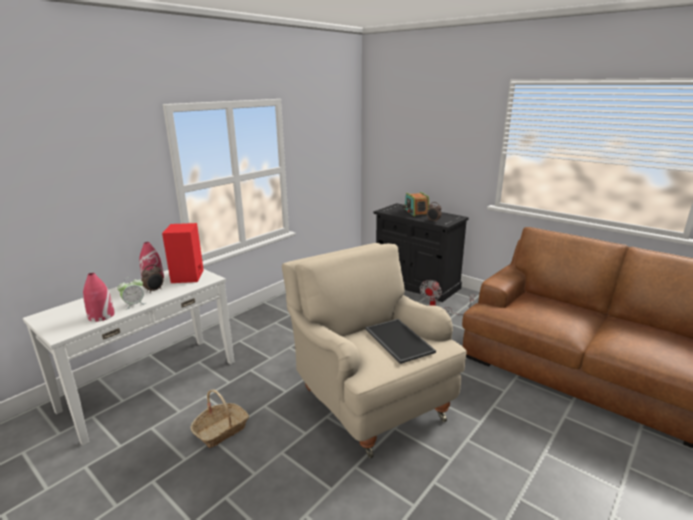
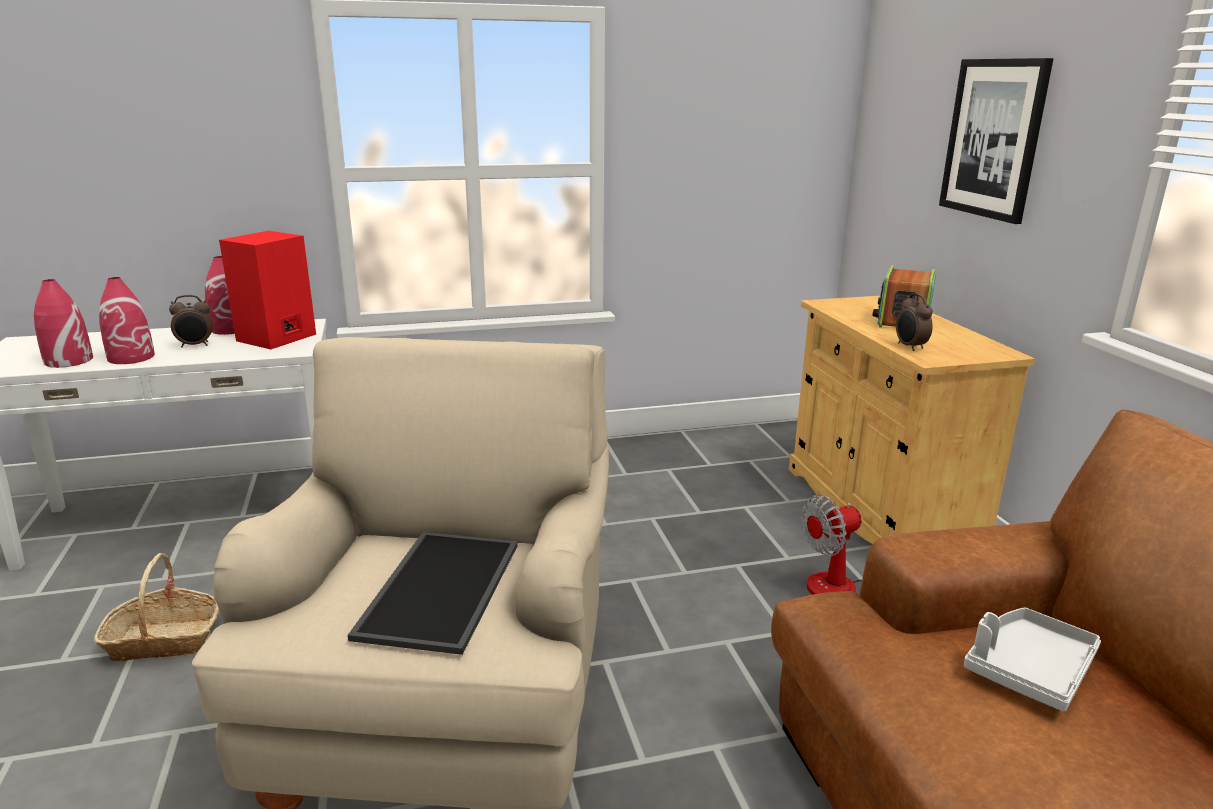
camera: 35 degrees right, 0 degrees up
(134, 304) = (132, 357): alarm clock -> red vase
(416, 284) = (878, 510): black cabinet -> beige cabinet
(435, 144) = (993, 139): none -> picture
(542, 304) = (1028, 669): none -> grey tray

